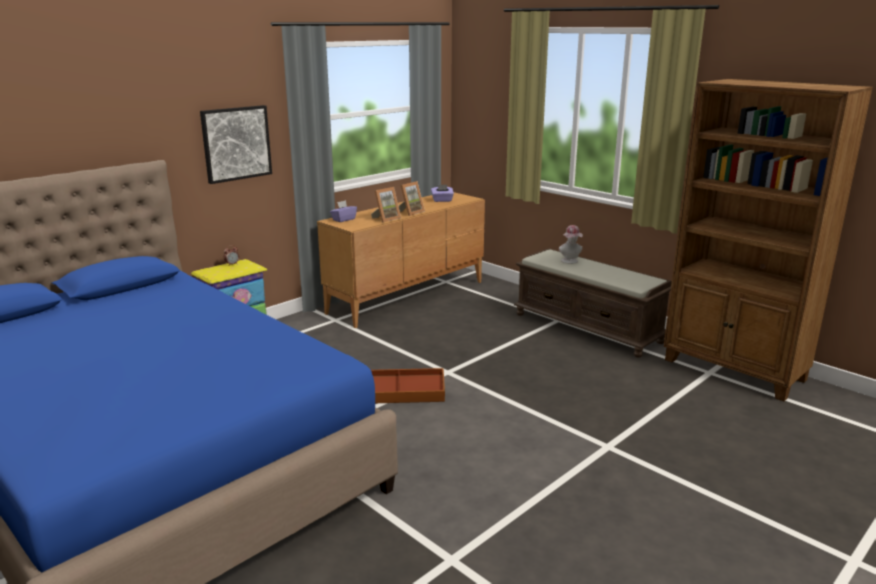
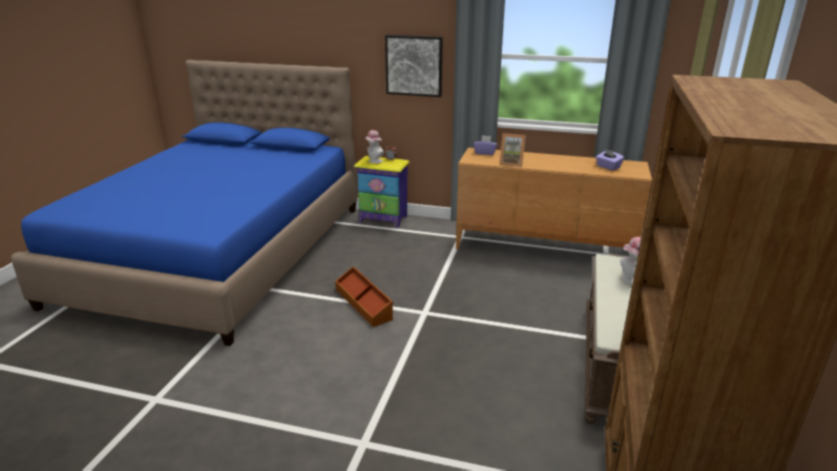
camera: 60 degrees right, 5 degrees up
(221, 271) = (374, 161): none -> hat
(410, 212) = (546, 166): picture frame -> none

